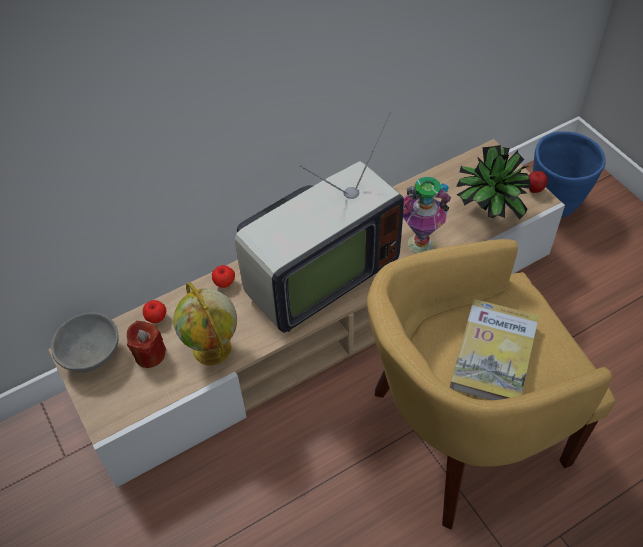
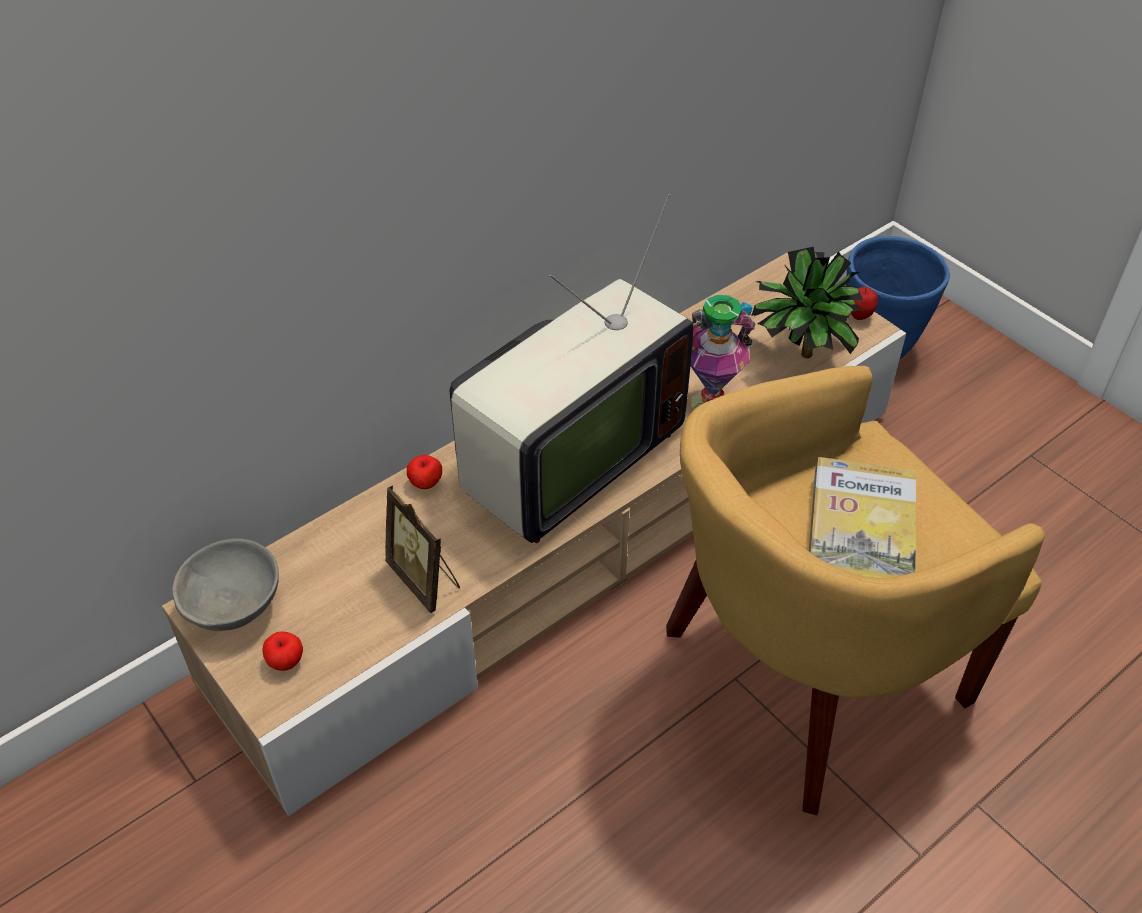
camera: 10 degrees left, 5 degrees down
(149, 354) = (327, 597): red candle -> none
(156, 317) = (328, 542): apple -> apple (285, 661)
(213, 349) = (425, 579): globe -> picture frame

